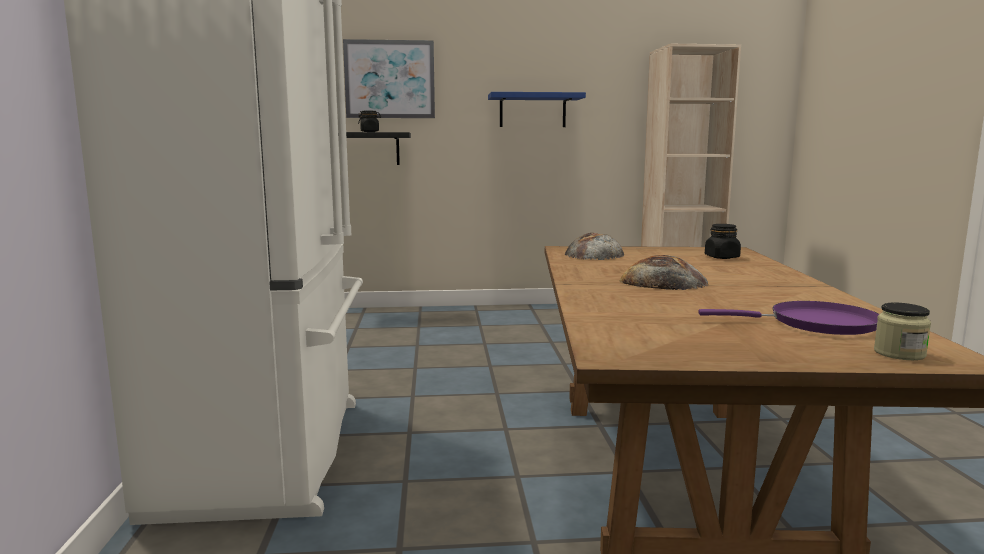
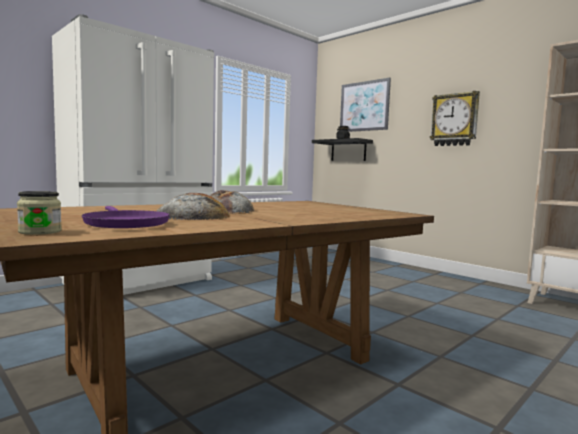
camera: 50 degrees right, 5 degrees down
(532, 111) = (454, 120): blue shelf -> wall clock
(594, 254) = (299, 203): bread -> bread (193, 215)
(722, 257) = (359, 213): black jar -> none

